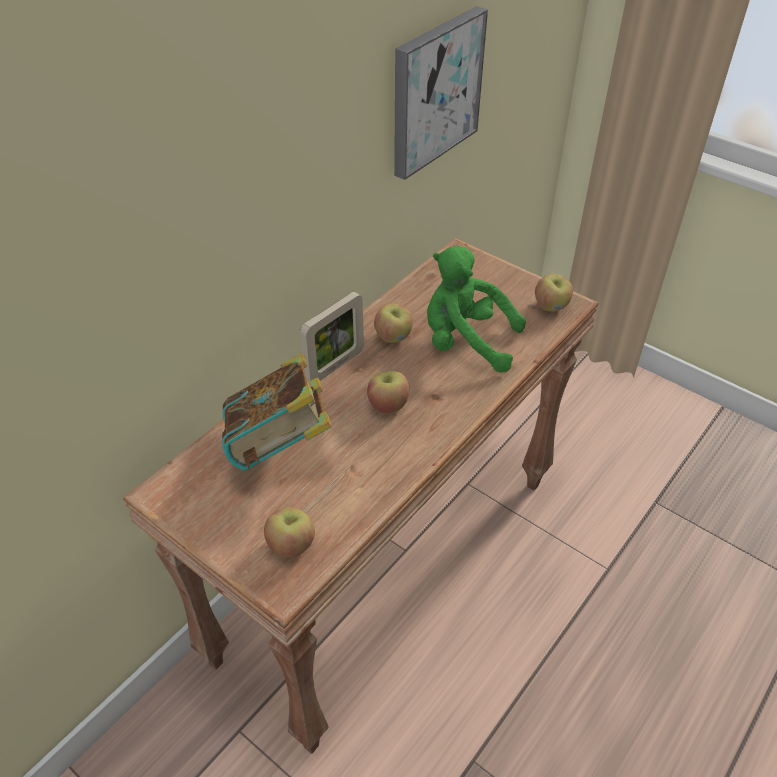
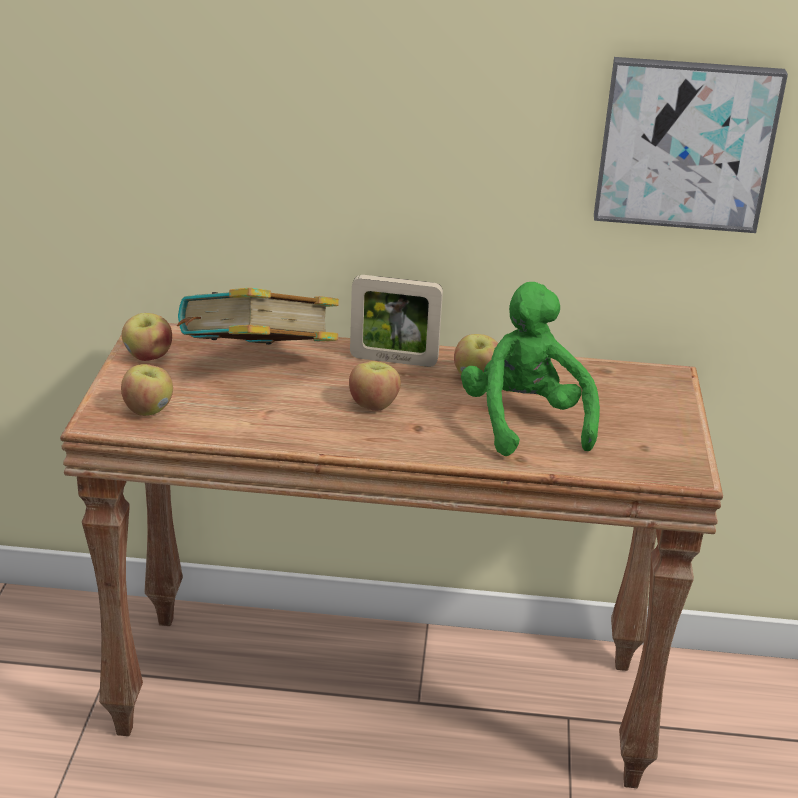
camera: 55 degrees right, 15 degrees down
(551, 306) = (663, 461): apple -> apple (148, 357)

